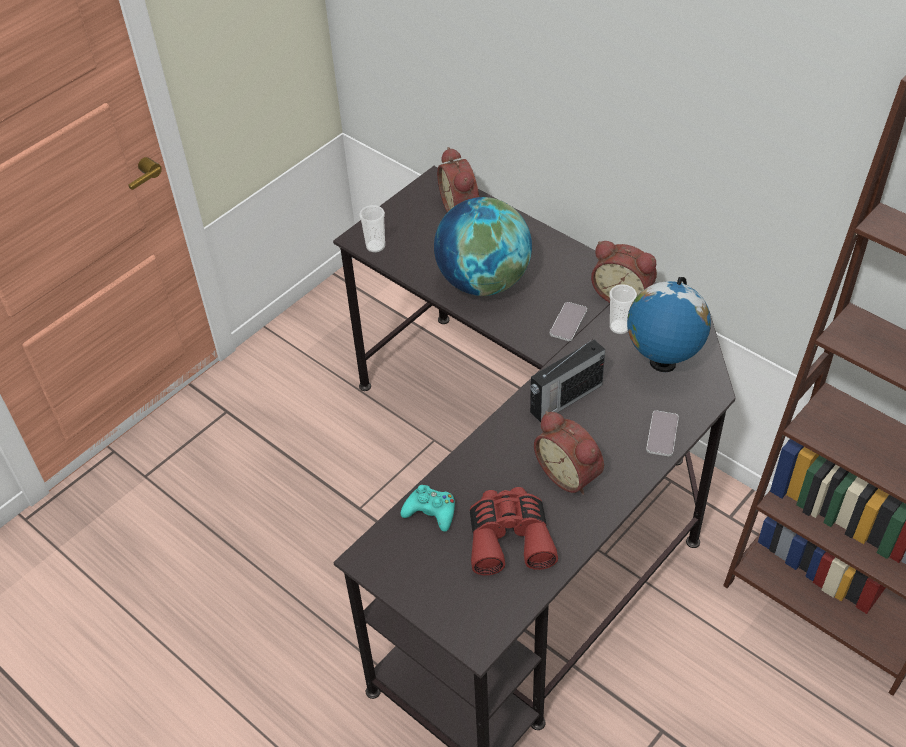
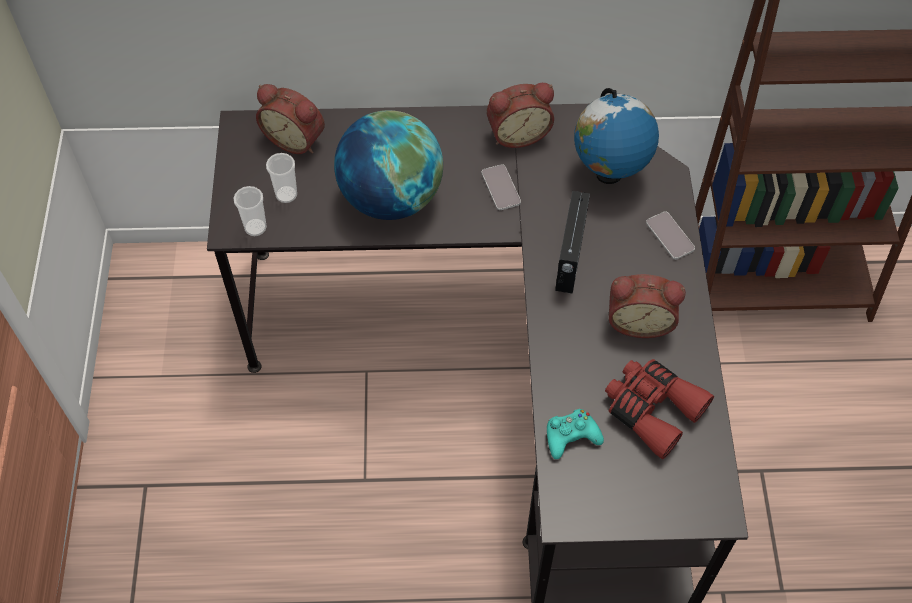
camera: 45 degrees left, 10 degrees up
(619, 327) = (545, 164): cup -> cup (286, 194)

